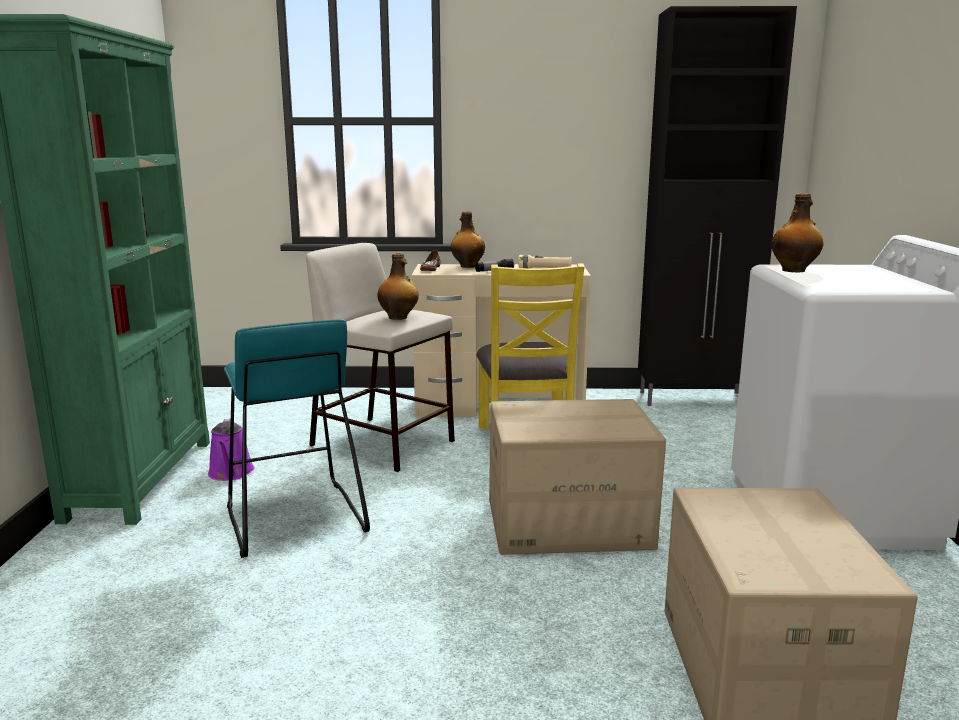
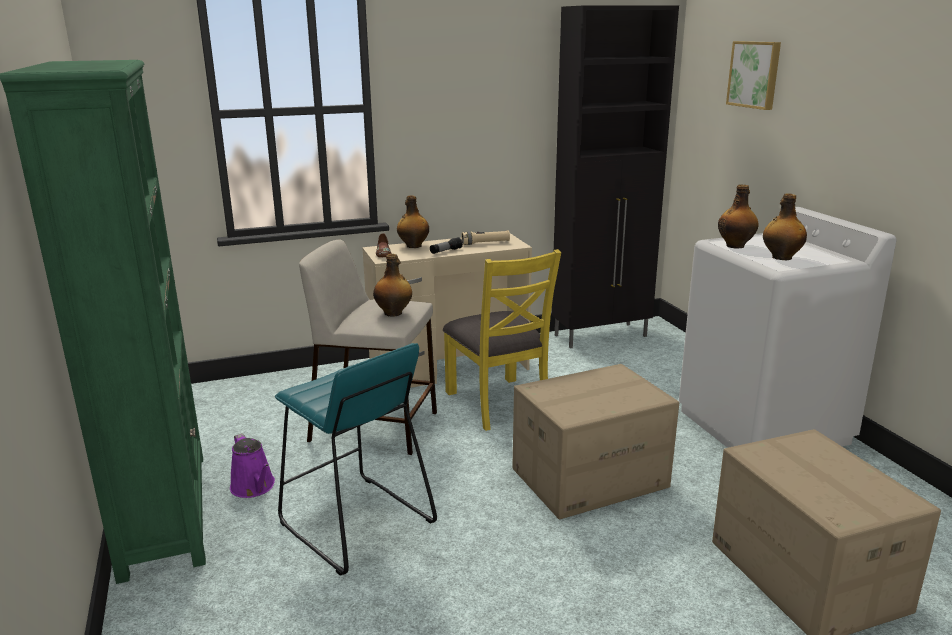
camera: 20 degrees left, 5 degrees up
(838, 282) = (781, 257): none -> bottle
(880, 80) = (755, 74): none -> picture

